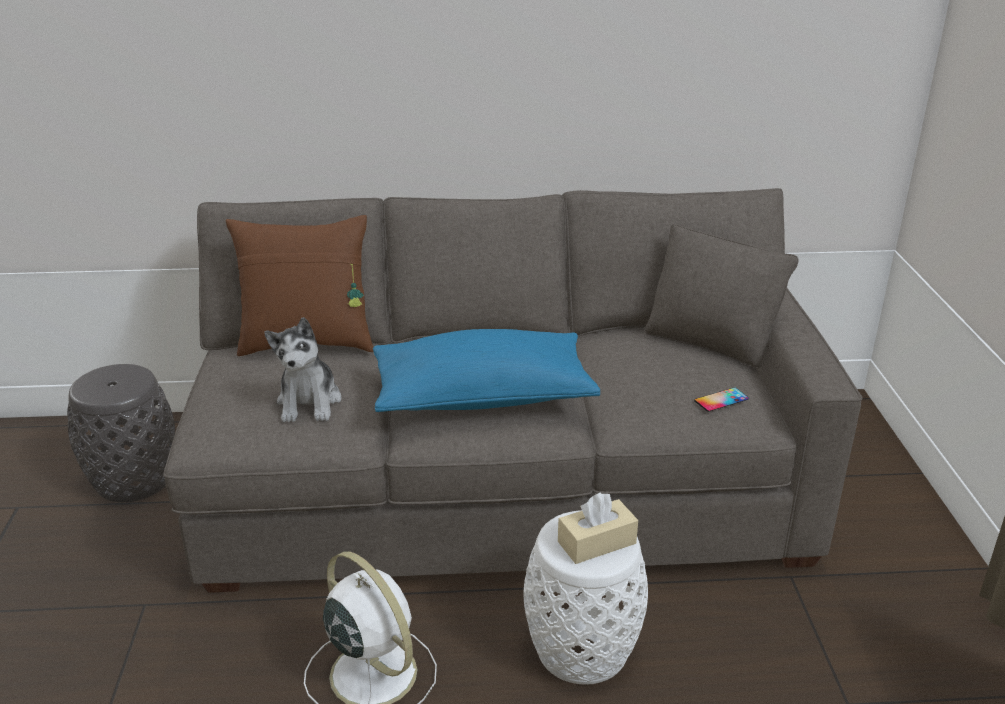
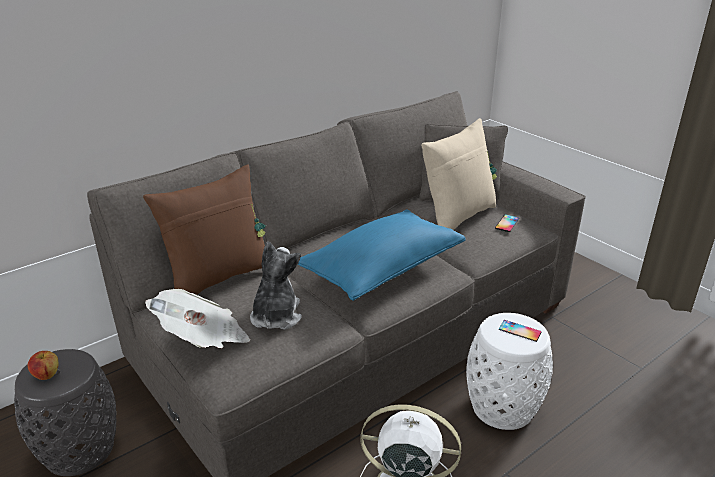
camera: 35 degrees left, 0 degrees up
(102, 383) = (46, 375): none -> apple
(219, 396) = (203, 339): none -> newspaper
(309, 402) = (276, 316): plush toy -> plush toy turned 135 degrees counterclockwise
(596, 542) = (519, 331): beige tissue box -> phone
(661, 370) = (457, 218): none -> beige pillow

